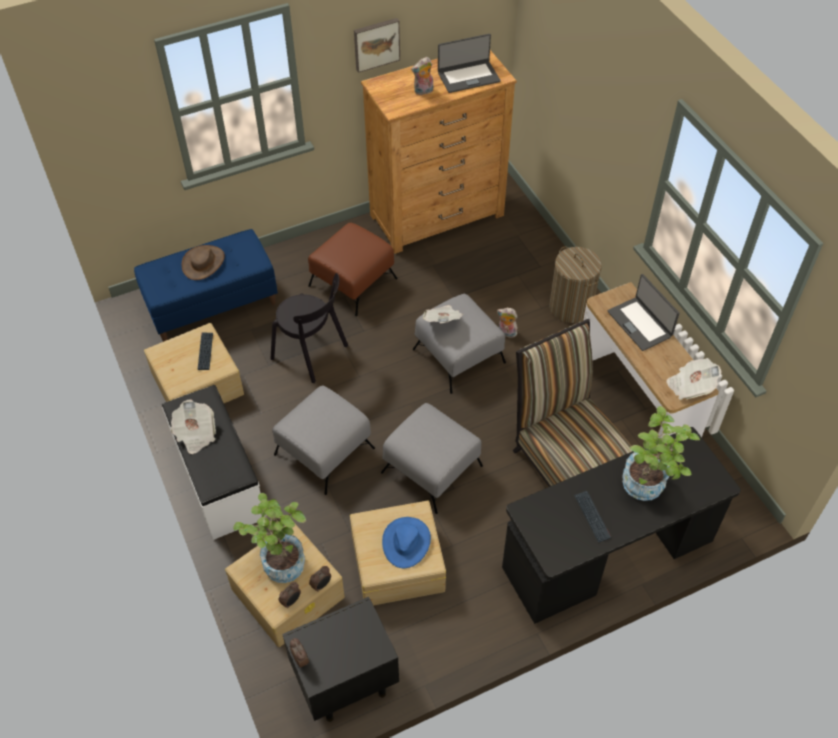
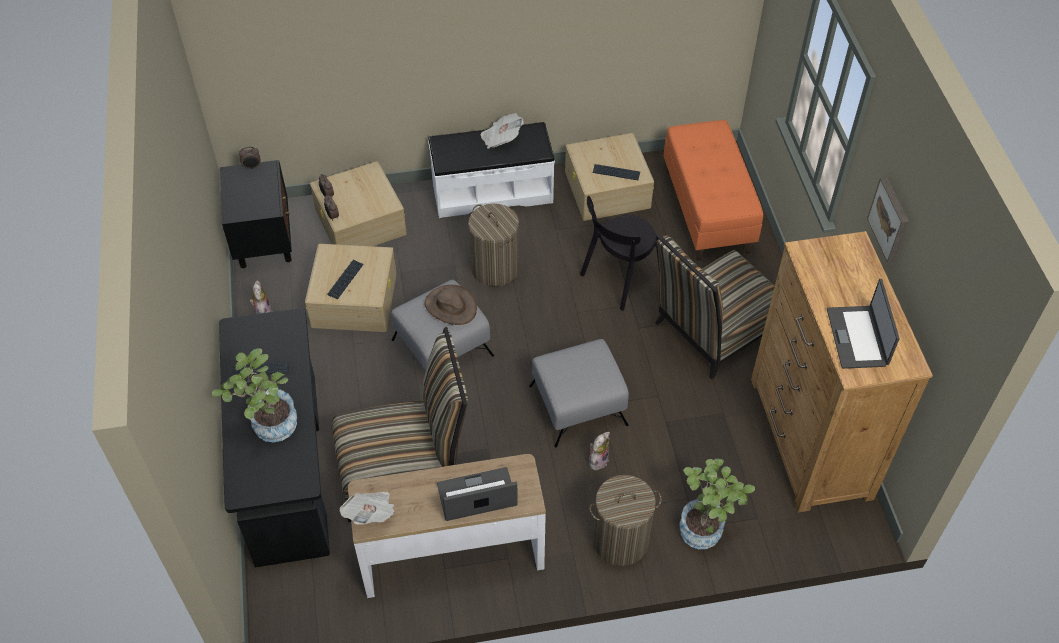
camera: 105 degrees right, 0 degrees up
(203, 263) = (718, 169): brown hat -> brown hat (450, 306)
(212, 305) = (708, 211): blue bench -> orange bench
(280, 560) = (368, 194): potted plant -> potted plant (706, 528)
(323, 451) = (495, 268): grey ottoman -> laundry basket
(352, 282) = (713, 331): brown ottoman -> chair
(406, 542) = (345, 280): blue hat -> keyboard
(423, 91) = (834, 285): plush toy -> plush toy (262, 311)
(442, 321) = (586, 355): newspaper -> none

